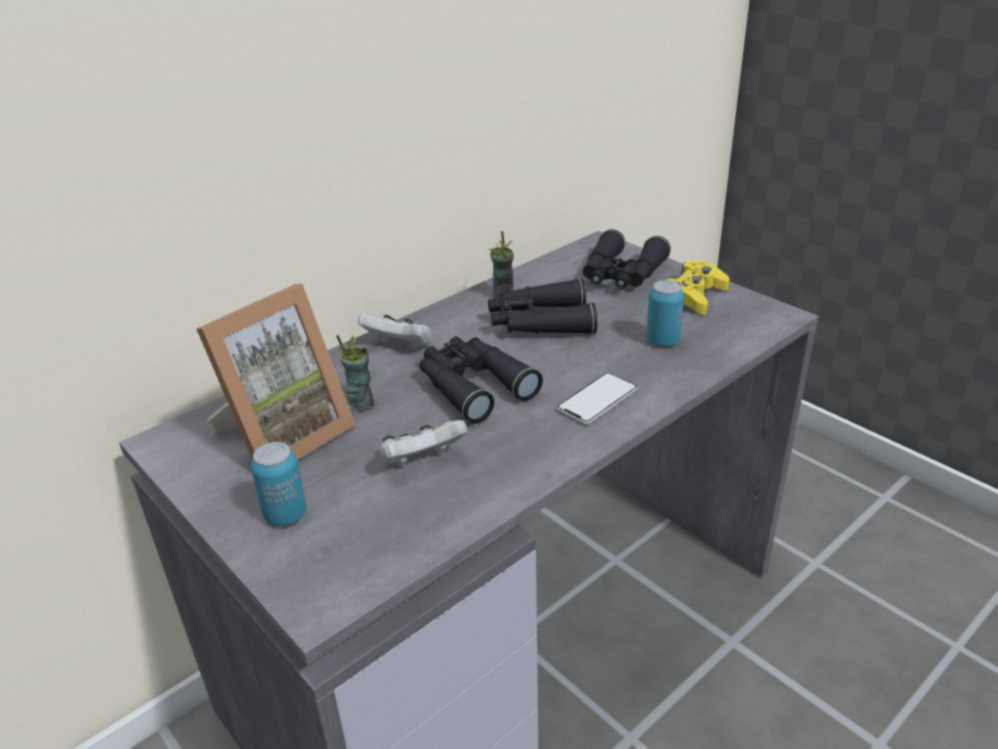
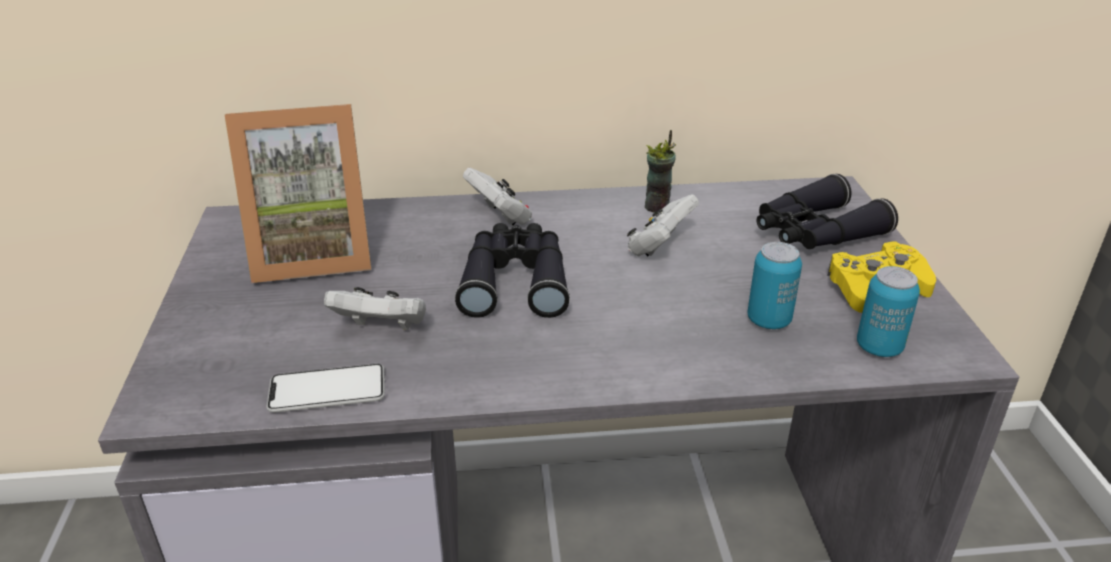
camera: 35 degrees right, 0 degrees up
(285, 515) = (229, 320): can -> can (879, 347)
(361, 404) = (403, 254): cup -> none
(539, 322) = (659, 247): black binoculars -> white game controller
(597, 400) = (615, 349): phone -> phone (327, 390)

